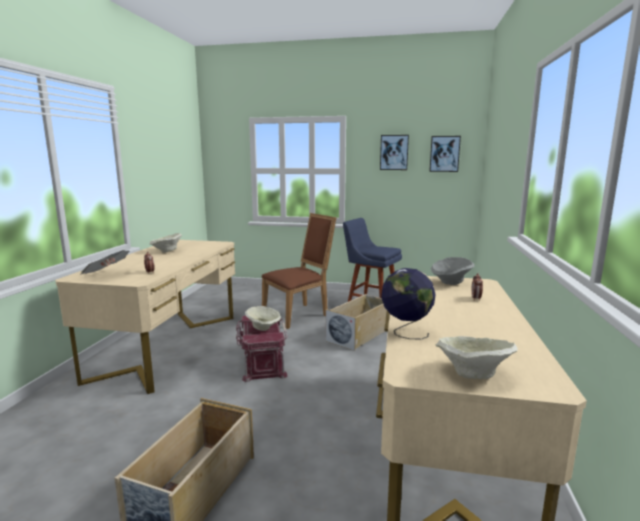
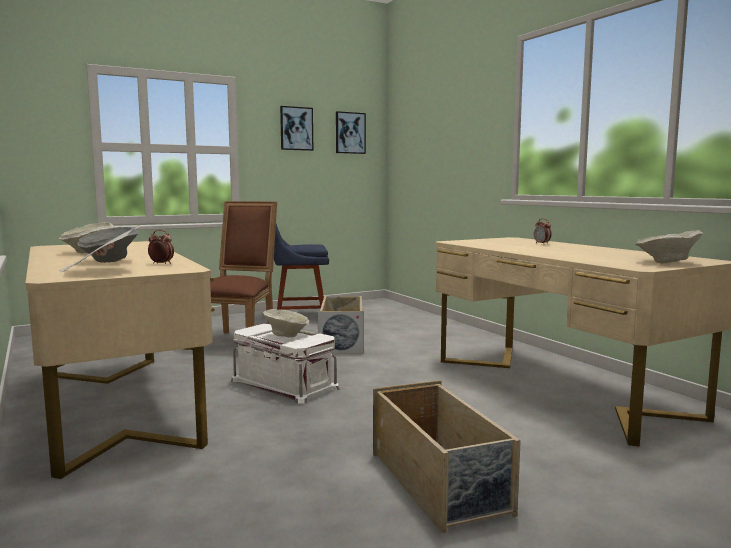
camera: 40 degrees left, 5 degrees down
(261, 360) = (283, 384): red storage box -> white storage box
(405, 332) = (568, 258): globe -> none
(450, 283) = (493, 240): grey bowl -> grey bowl (108, 261)

